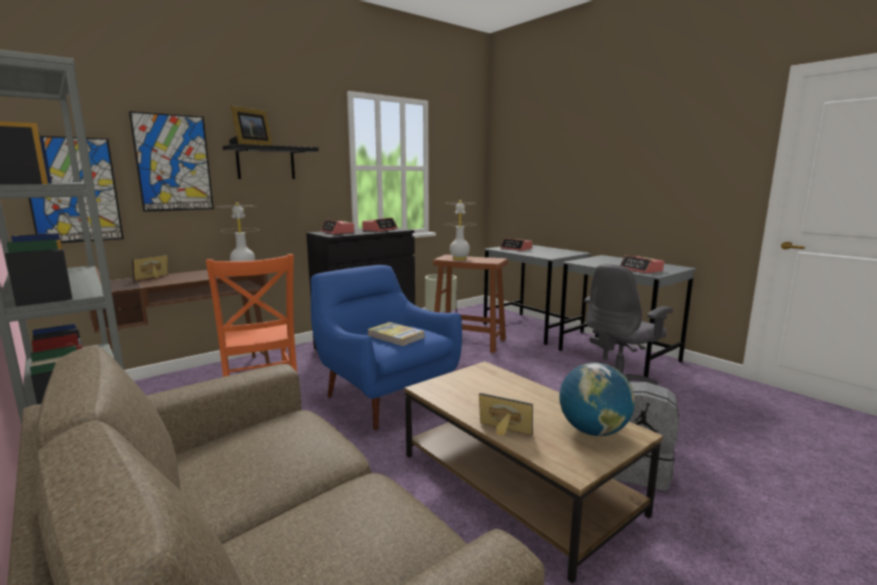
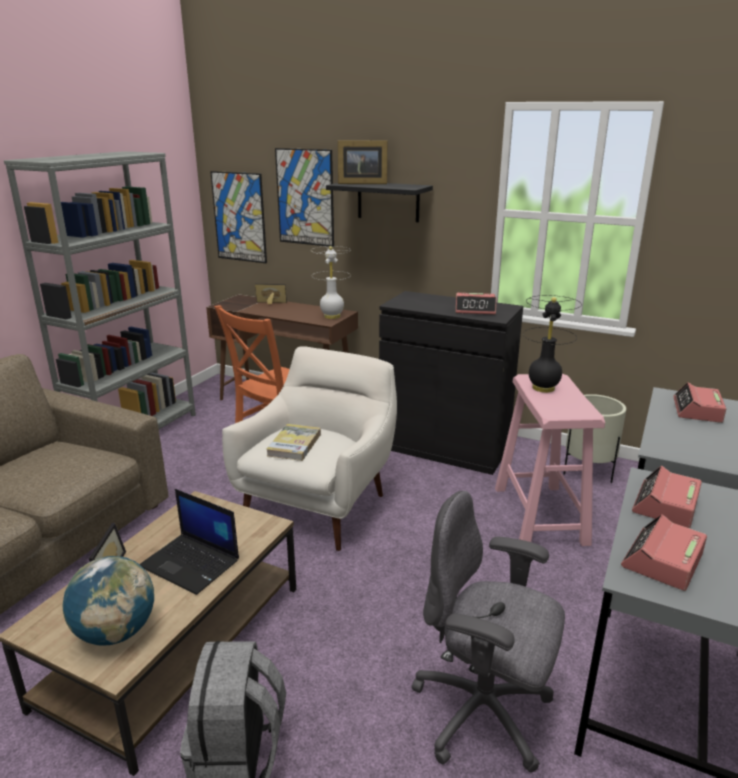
camera: 65 degrees right, 10 degrees up
(337, 232) = (422, 300): alarm clock -> alarm clock (665, 505)
(385, 396) = (318, 505): blue armchair -> white armchair
(459, 259) = (543, 388): white table lamp -> black table lamp
(468, 341) = (539, 515): brown stool -> pink stool
(516, 397) = (191, 563): none -> laptop

